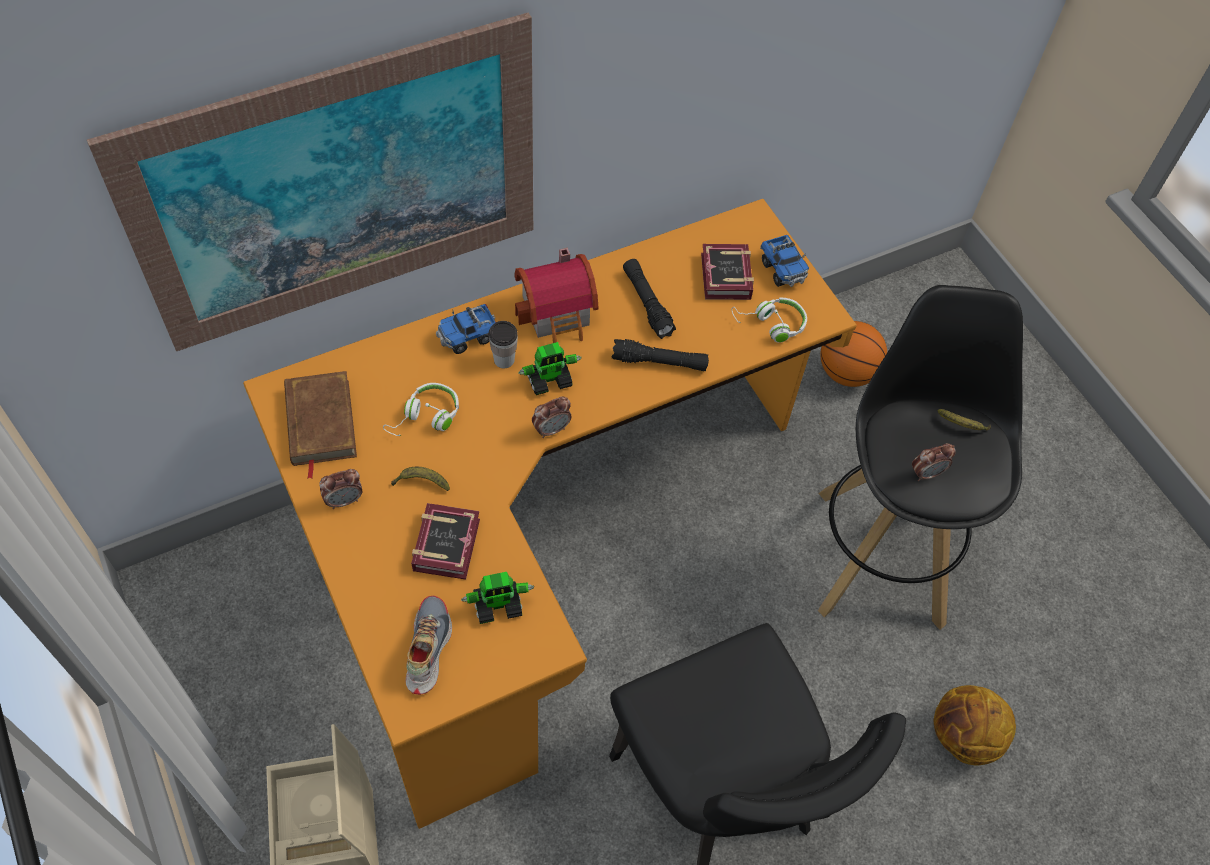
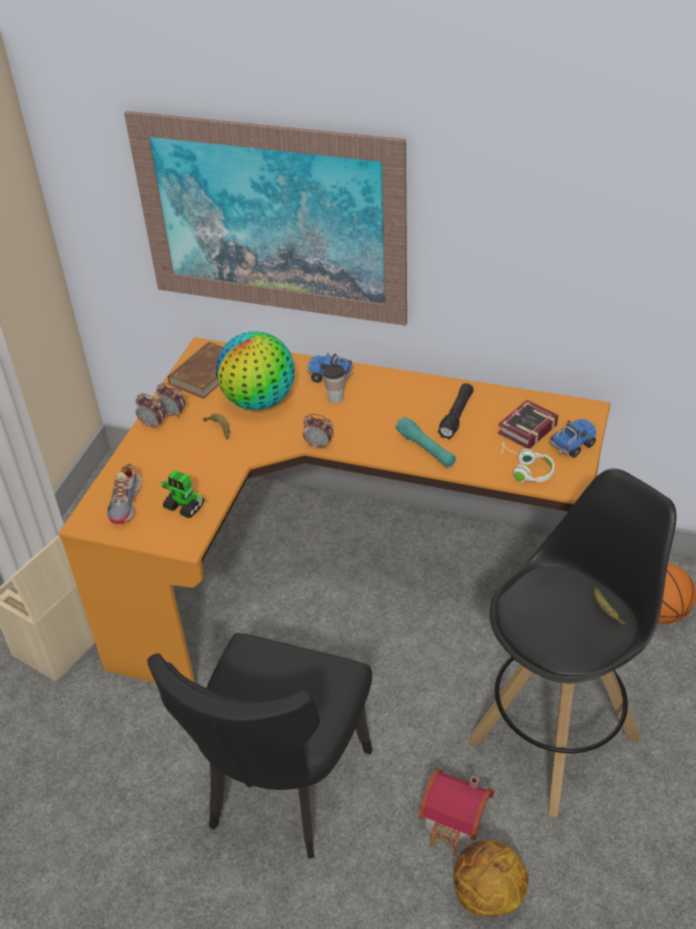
camera: 50 degrees right, 15 degrees down
(426, 418) = (259, 401): white headphones -> globe
(427, 649) = (126, 502): shoe -> shoe turned 135 degrees clockwise
(449, 542) = (198, 463): book -> none
(549, 380) = (348, 421): toy robot -> none
(559, 314) = (395, 393): toy house -> toy house (456, 823)
(659, 362) = (425, 449): black flashlight -> turquoise flashlight
(782, 269) = (573, 445): toy truck -> toy truck turned 150 degrees counterclockwise
(926, 473) = (540, 618): alarm clock -> alarm clock (153, 424)

